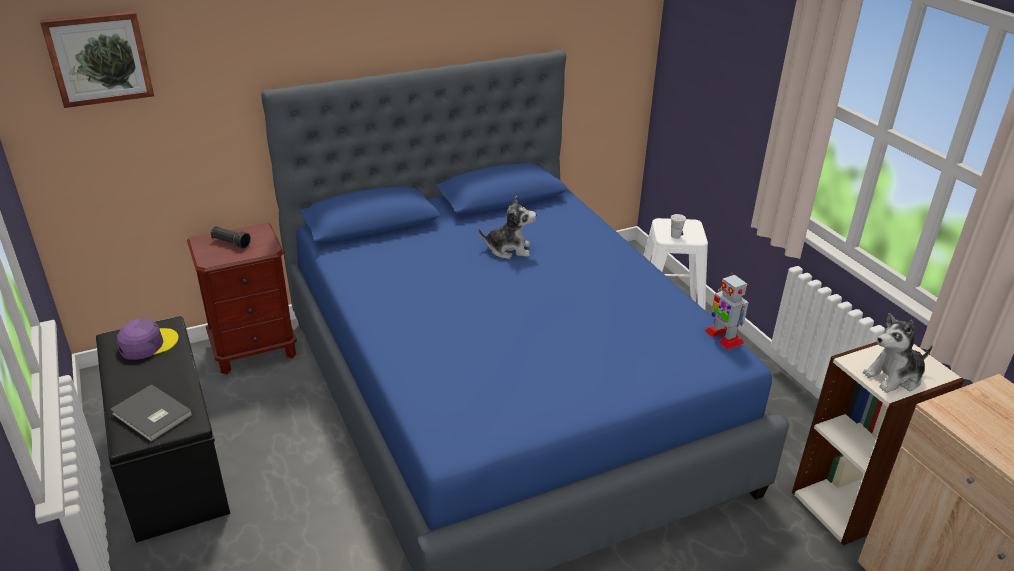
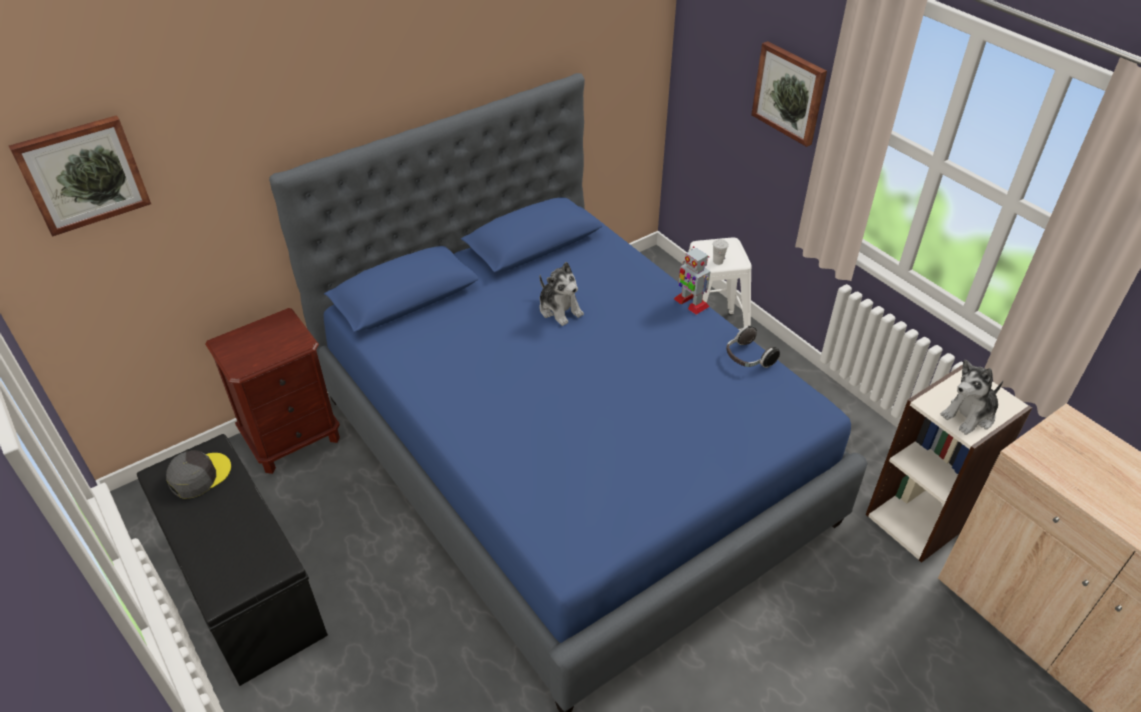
camera: 10 degrees left, 10 degrees up
(148, 344) = (199, 475): purple cap -> grey cap
(151, 416) = (235, 564): grey book -> none
(231, 243) = (257, 341): black flashlight -> none
(508, 249) = (559, 309): plush toy -> plush toy turned 60 degrees clockwise
(679, 308) = (748, 358): none -> headphones
(723, 337) = (798, 387): toy robot -> toy robot (691, 302)
(754, 77) = (789, 93): none -> picture

